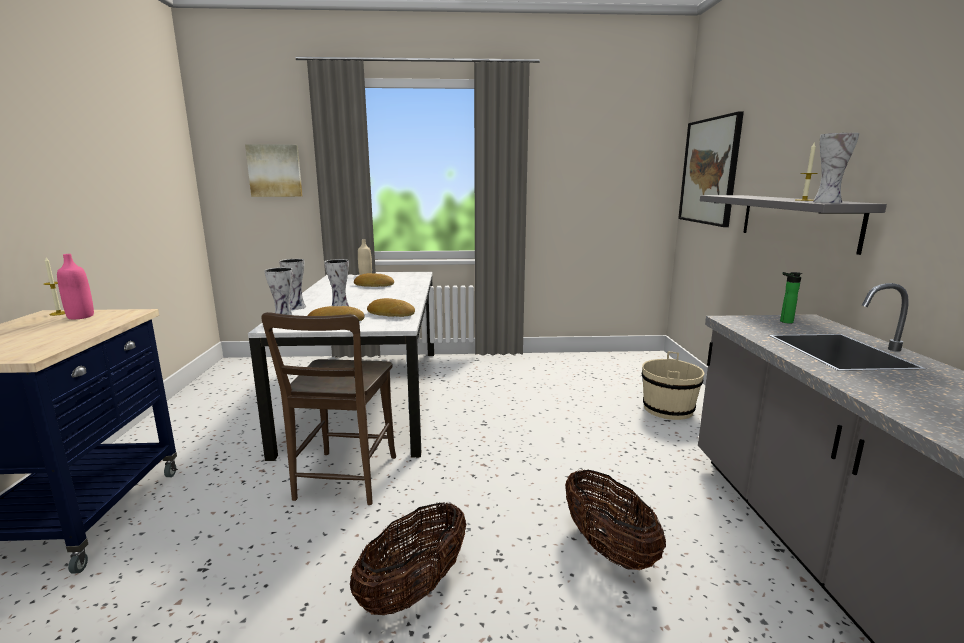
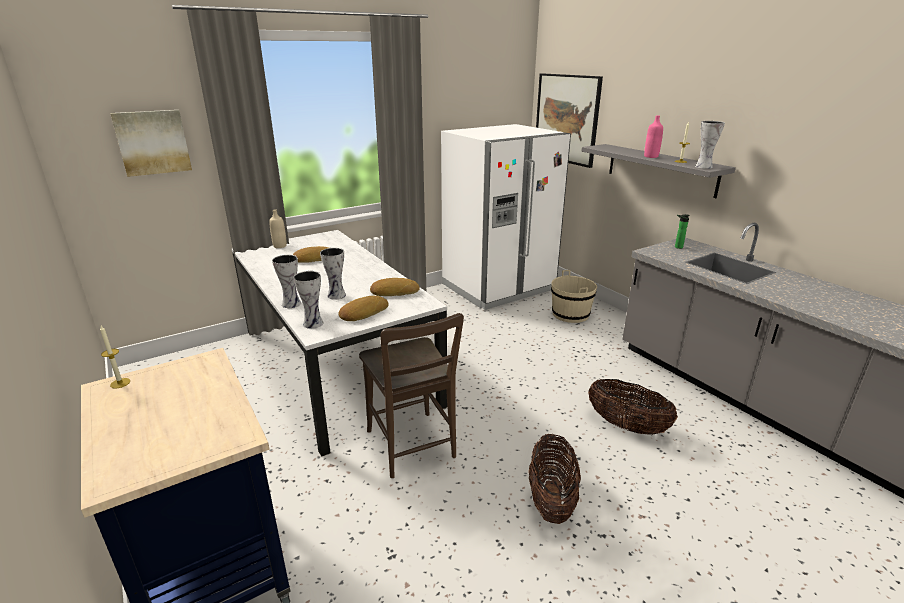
camera: 30 degrees left, 10 degrees up
(80, 316) = (161, 380): pink bottle -> pink bottle (651, 156)
(607, 367) = (498, 287): none -> white fridge

